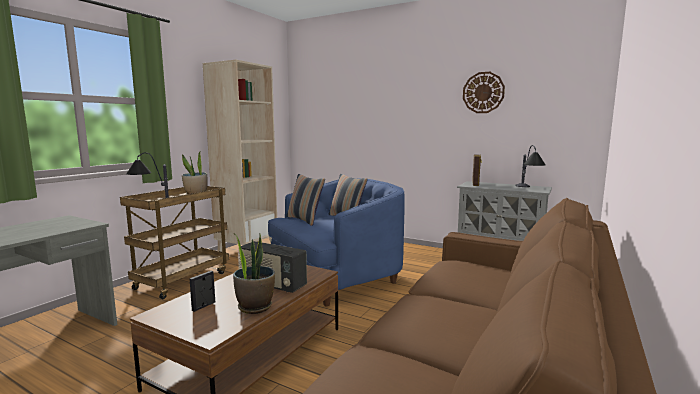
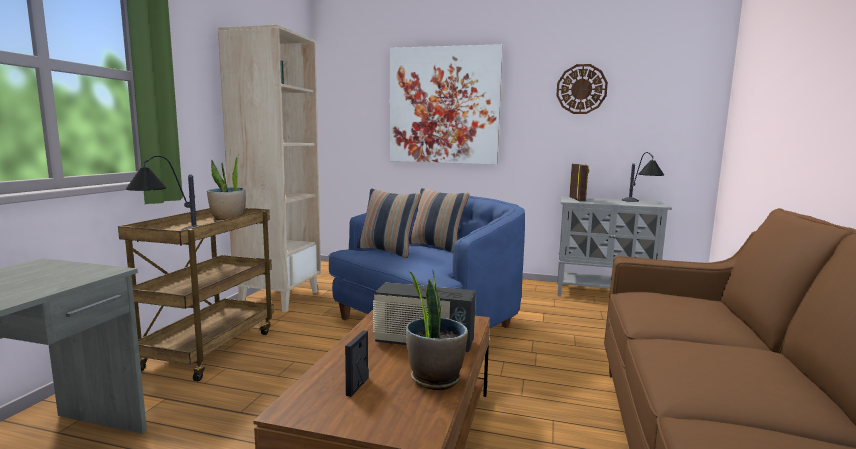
camera: 15 degrees left, 0 degrees up
(377, 109) = (444, 106): none -> picture

